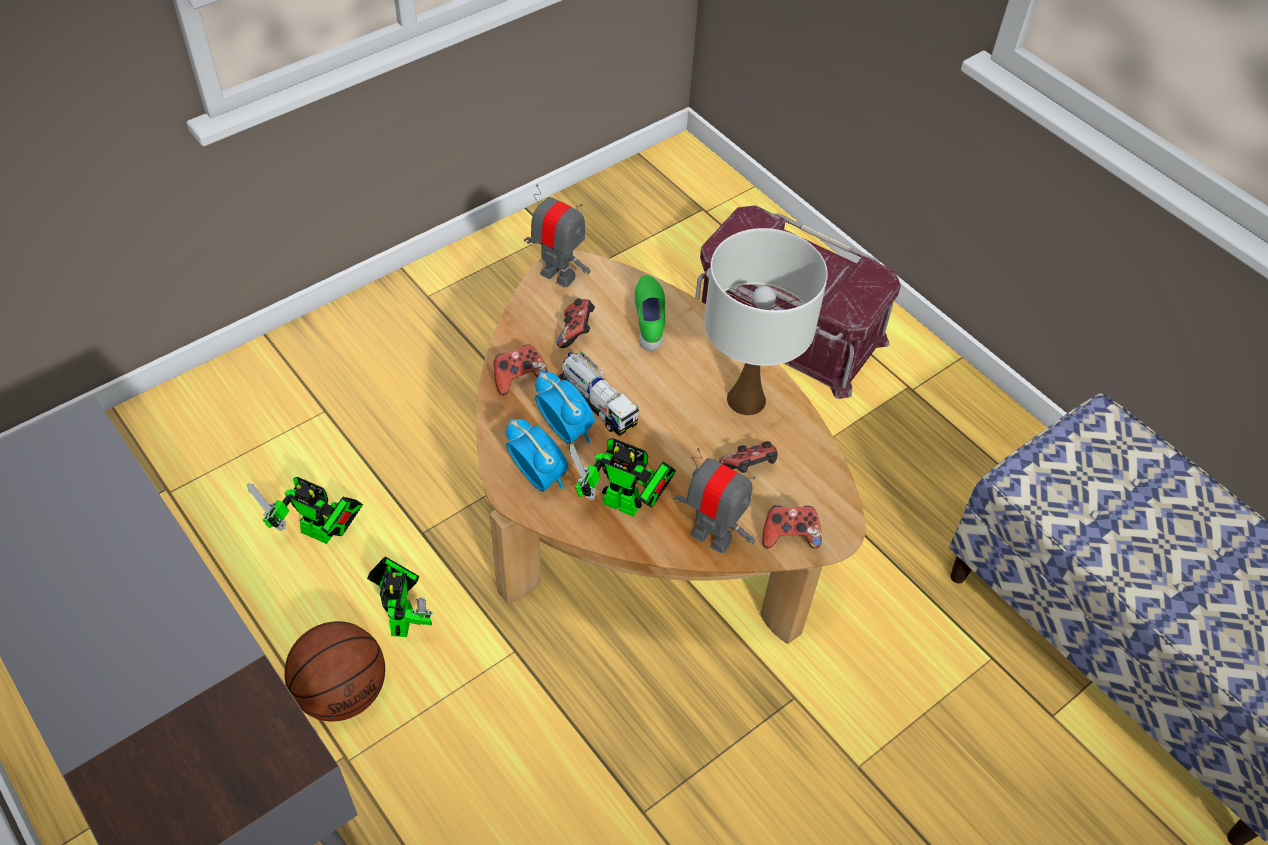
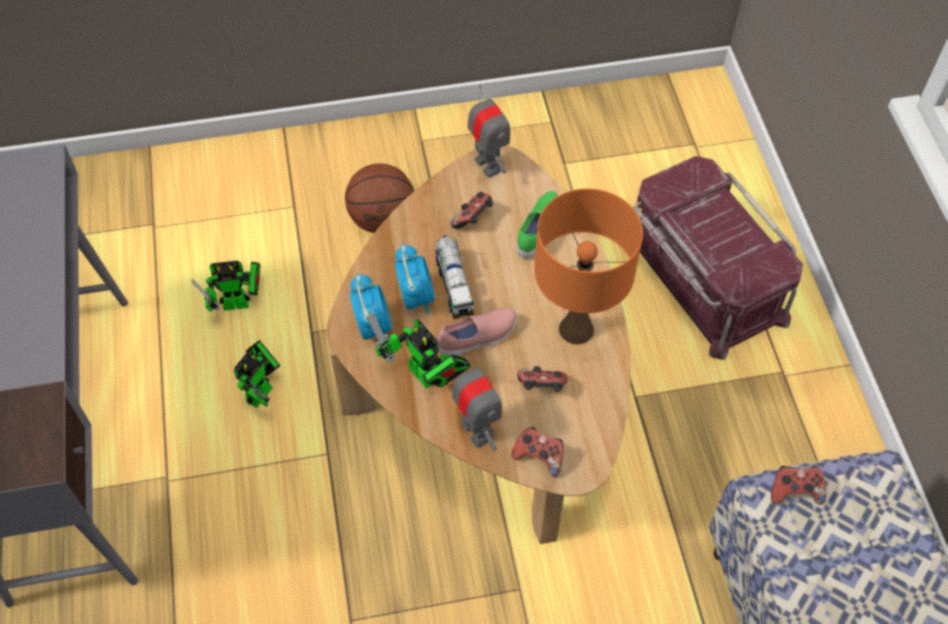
camera: 30 degrees right, 5 degrees up
(322, 534) = (240, 303): toy robot -> toy robot turned 60 degrees counterclockwise
(343, 691) = (191, 428): basketball -> basketball (382, 219)
(518, 378) = (405, 240): game controller -> game controller (794, 491)
(655, 446) = (478, 338): none -> pink shoe
(747, 400) = (577, 329): white table lamp -> orange table lamp

